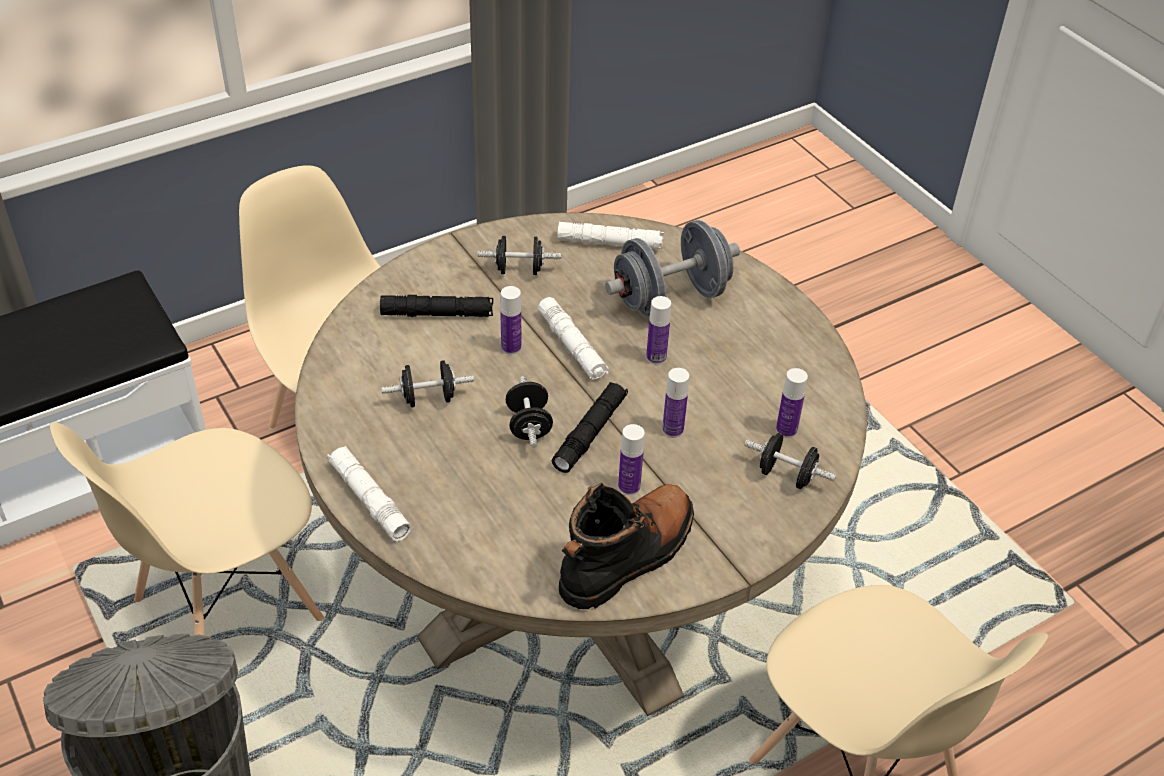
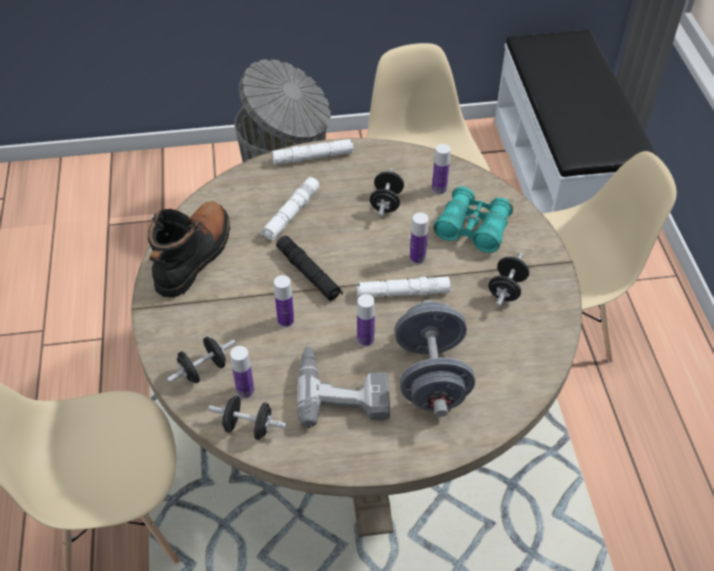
camera: 115 degrees right, 5 degrees up
(437, 314) = (473, 228): black flashlight -> turquoise binoculars
(529, 425) = (334, 244): black dumbbell -> black dumbbell (248, 427)
(610, 243) = (521, 361): white flashlight -> white flashlight (291, 214)
(627, 557) = (194, 256): black boot -> black boot turned 135 degrees counterclockwise
(629, 487) = (249, 277): bottle -> bottle (439, 189)
(732, 356) = (342, 390): none -> power drill

